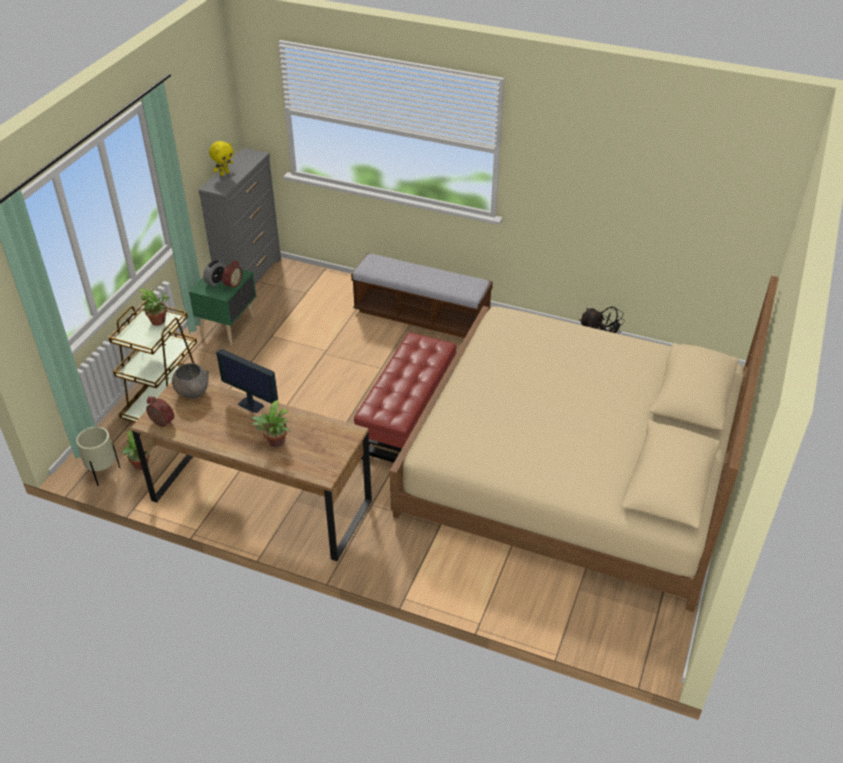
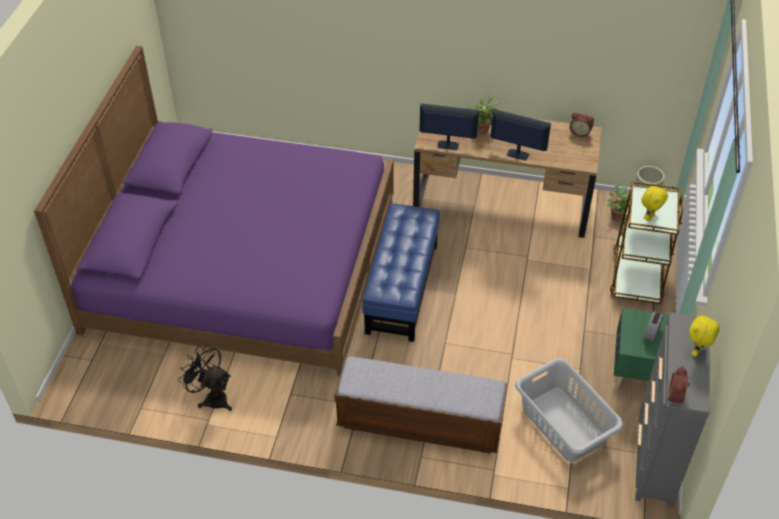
camera: 170 degrees right, 5 degrees up
(160, 321) = (649, 217): potted plant -> yellow plush toy
(192, 392) = (572, 159): grey bowl -> none
(232, 284) = (631, 332): alarm clock -> alarm clock (677, 396)
(307, 303) = (563, 425): none -> grey laundry basket
(327, 426) = (447, 145): none -> monitor
(408, 419) = (401, 288): red ottoman -> blue ottoman
(574, 465) = (243, 264): beige bed -> purple bed

